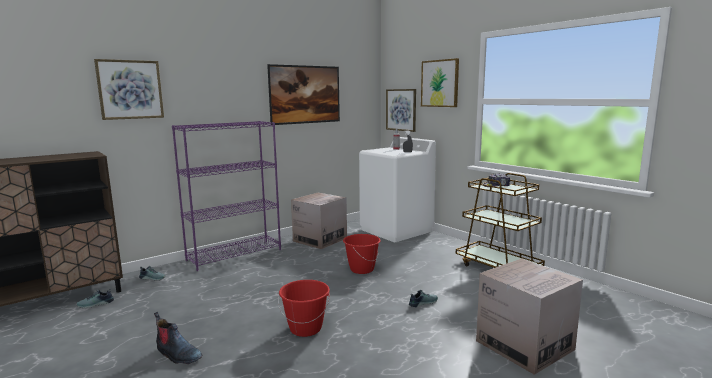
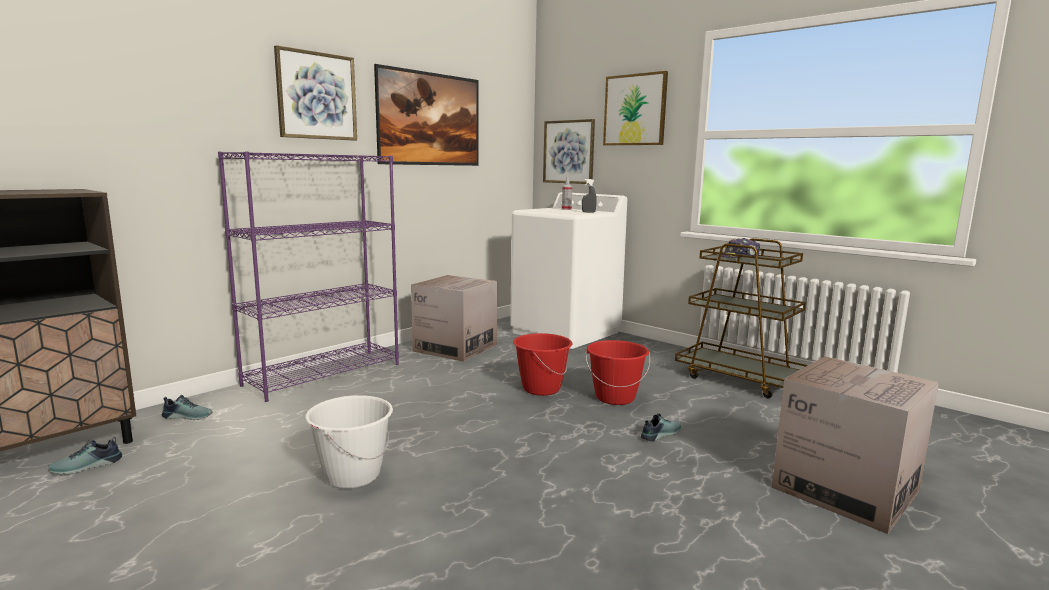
camera: 10 degrees left, 0 degrees up
(130, 89) = (143, 82): picture -> picture (317, 96)
(177, 354) = (277, 548): boot -> none
(229, 318) = (352, 476): none -> white bucket
(306, 328) = (493, 485): red bucket -> red bucket (615, 397)

